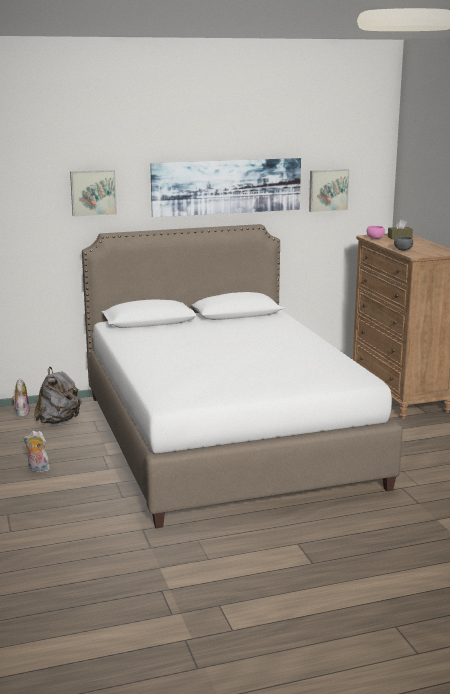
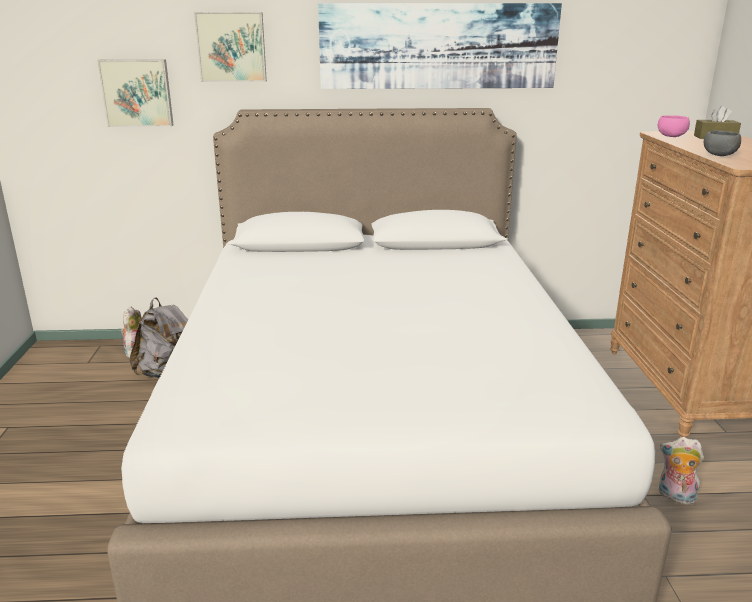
camera: 15 degrees right, 5 degrees up
(37, 470) = (70, 463): plush toy -> plush toy (675, 497)
(328, 190) = (603, 59): picture -> picture (137, 93)

